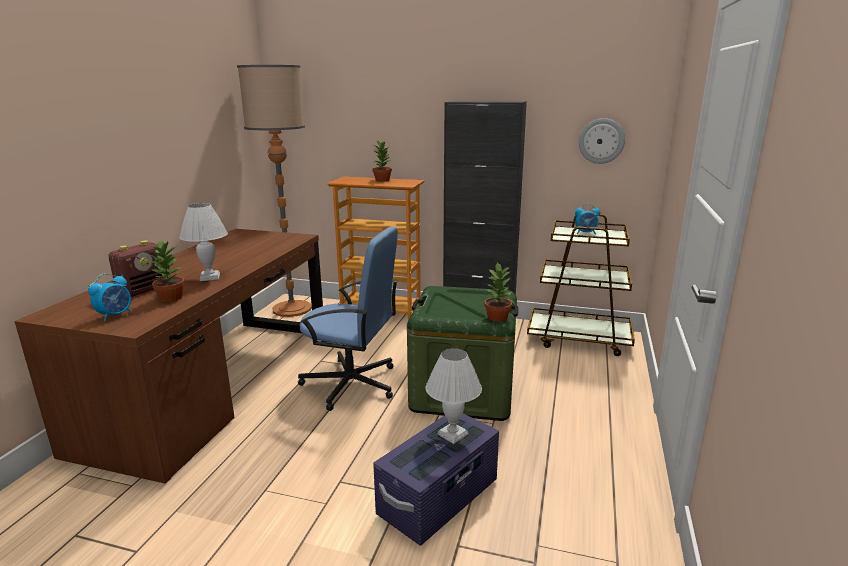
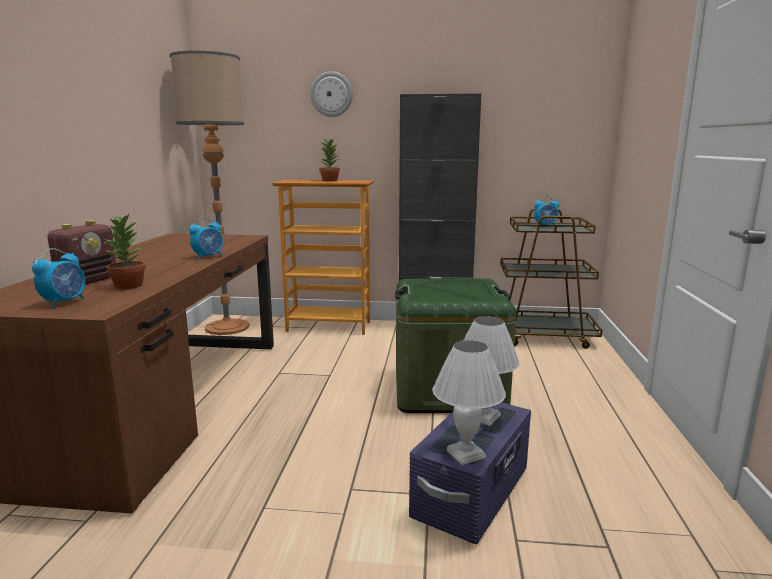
camera: 10 degrees left, 5 degrees down
(209, 277) = (165, 268): white table lamp -> white table lamp (465, 453)
(252, 263) = (208, 257): none -> alarm clock
(352, 384) = (324, 392): blue office chair -> none
(498, 317) = (495, 298): potted plant -> none
(601, 141) = (553, 135): wall clock -> wall clock (331, 94)

